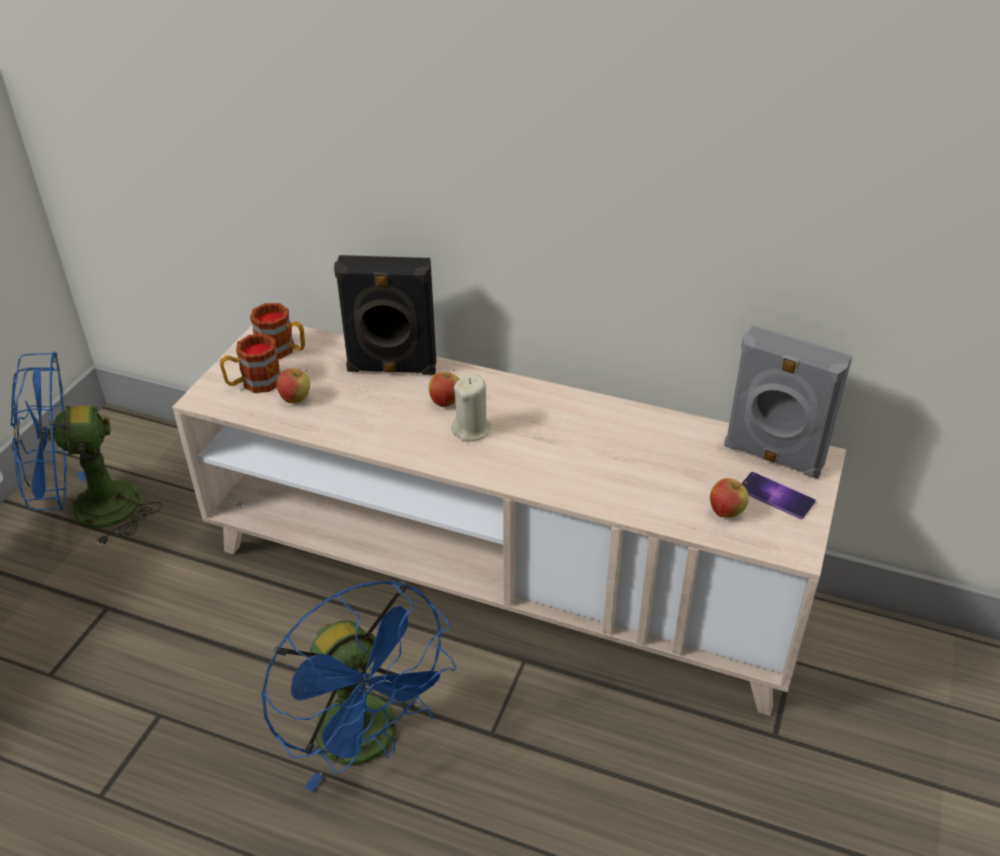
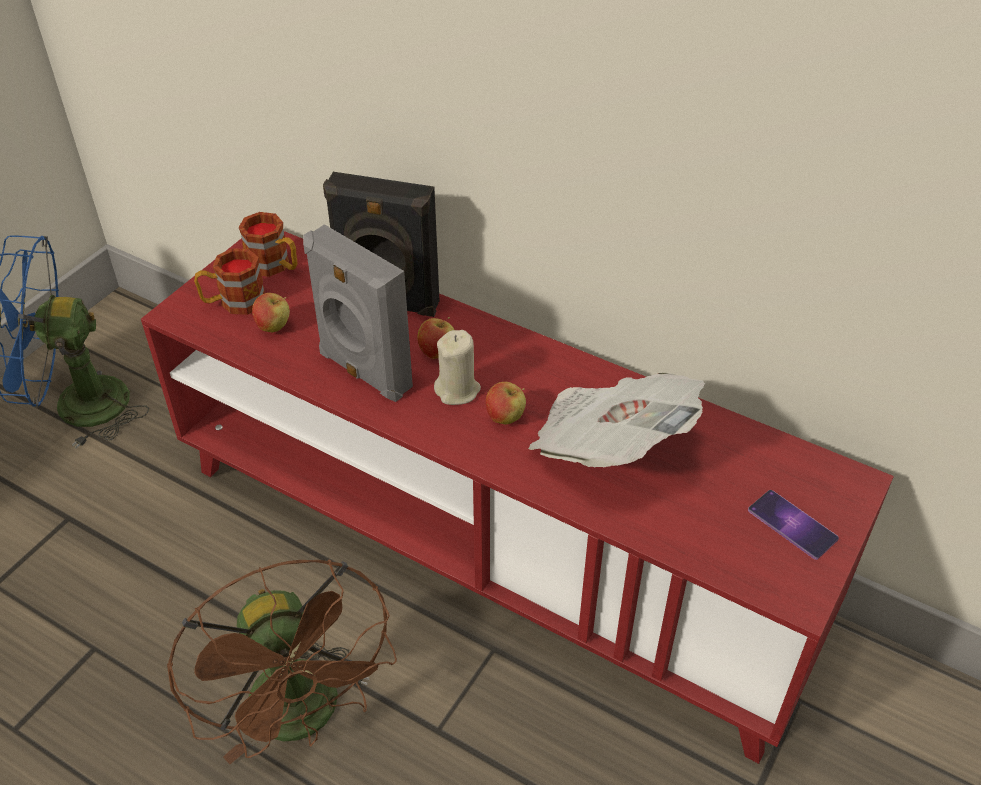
camera: 10 degrees right, 5 degrees up
(369, 742) = (304, 718): blue fan -> brown fan
(501, 576) = (490, 546): beige tv stand -> red tv stand
(612, 456) = (610, 445): none -> newspaper
(726, 512) = (727, 537): apple -> apple (505, 418)
(772, 457) = (800, 474): grey speaker -> grey speaker (363, 372)

